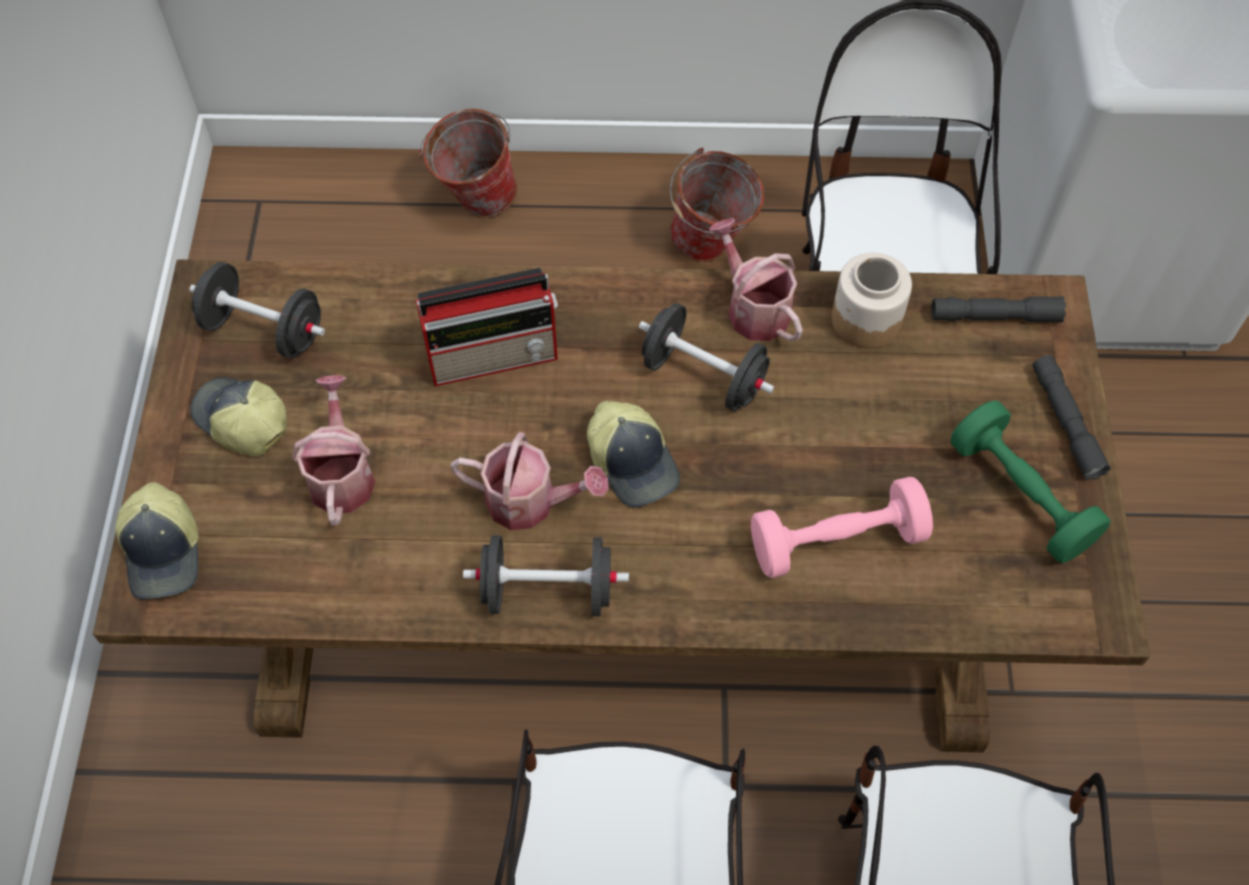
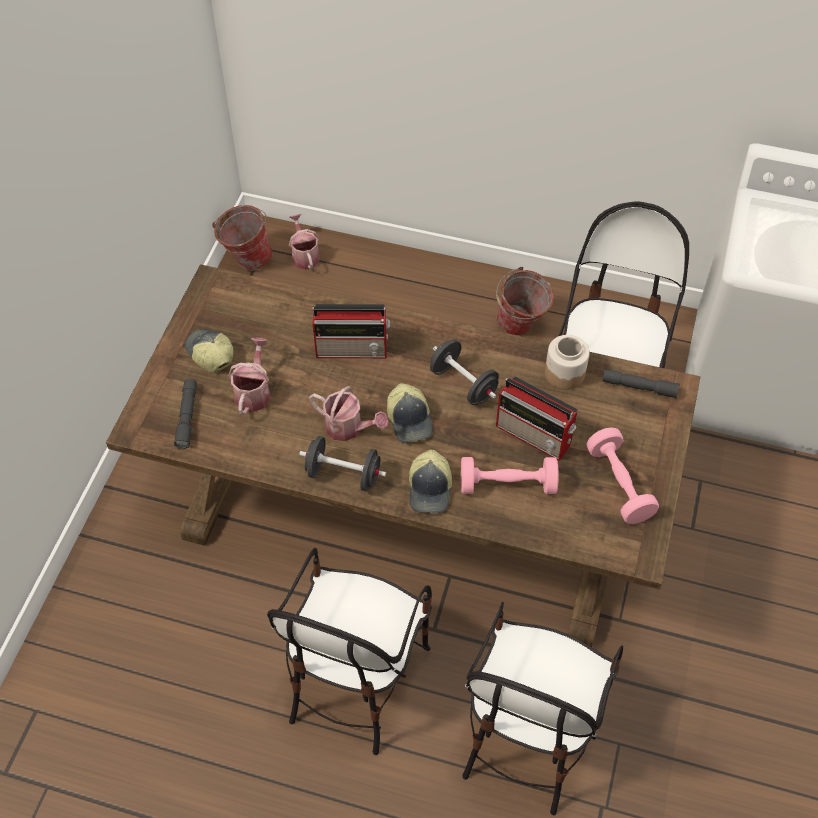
camera: 15 degrees right, 5 degrees down
(165, 551) = (152, 410): cap -> cap (430, 489)
(264, 330) = (235, 310): black dumbbell -> none
(474, 202) = (387, 274): bucket -> bucket (246, 260)
(753, 308) = (503, 354): watering can -> watering can (304, 255)
(853, 441) = (535, 436): none -> radio
(1020, 495) = (619, 484): green dumbbell -> pink dumbbell
(1065, 423) = (659, 452): grey flashlight -> grey flashlight (187, 417)

